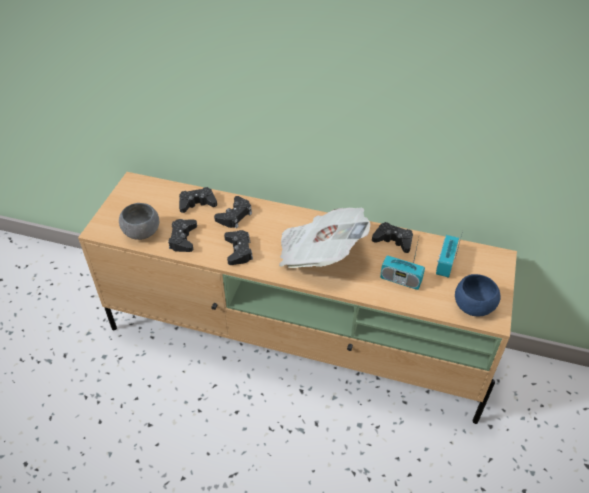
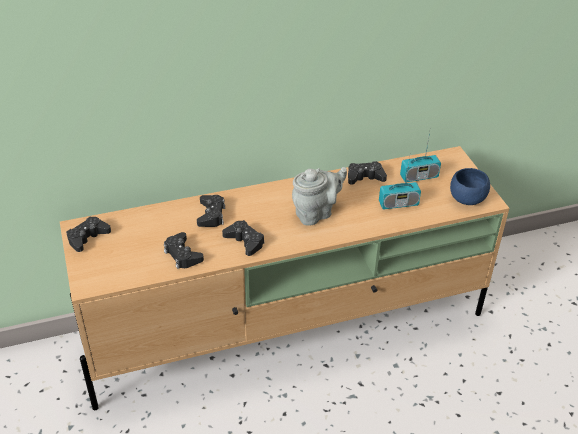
camera: 35 degrees left, 5 degrees down
(142, 232) = (136, 267): grey bowl -> none
(197, 203) = (164, 219): black game controller -> black game controller (87, 237)
(319, 253) = (316, 213): newspaper -> grey teapot
(445, 263) = (419, 177): radio -> radio turned 90 degrees counterclockwise

